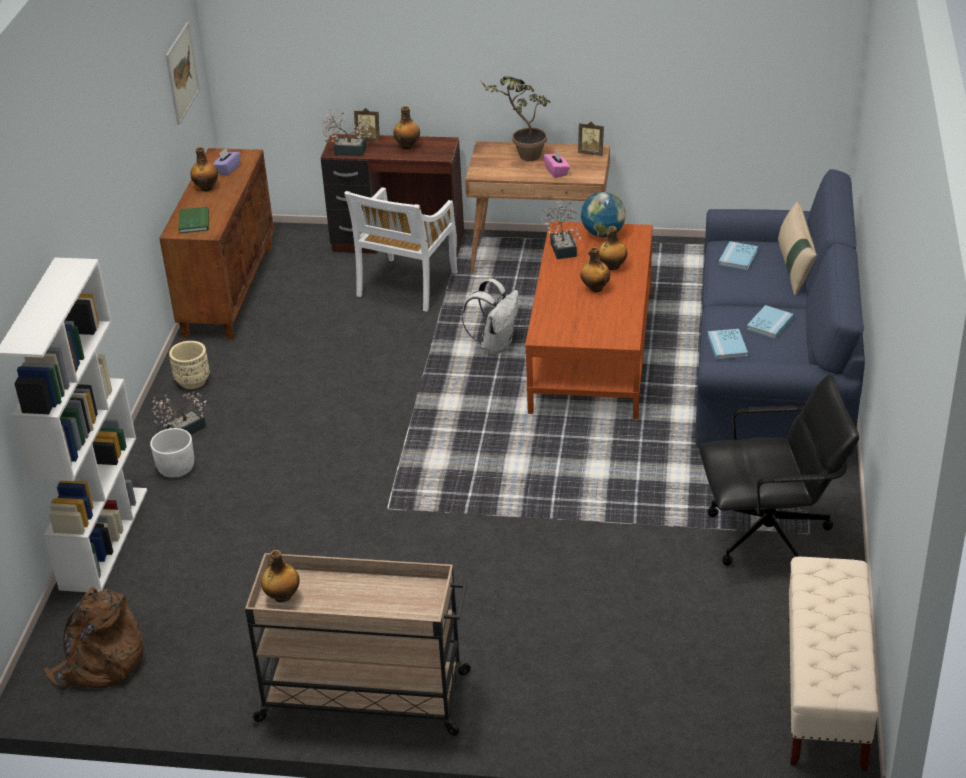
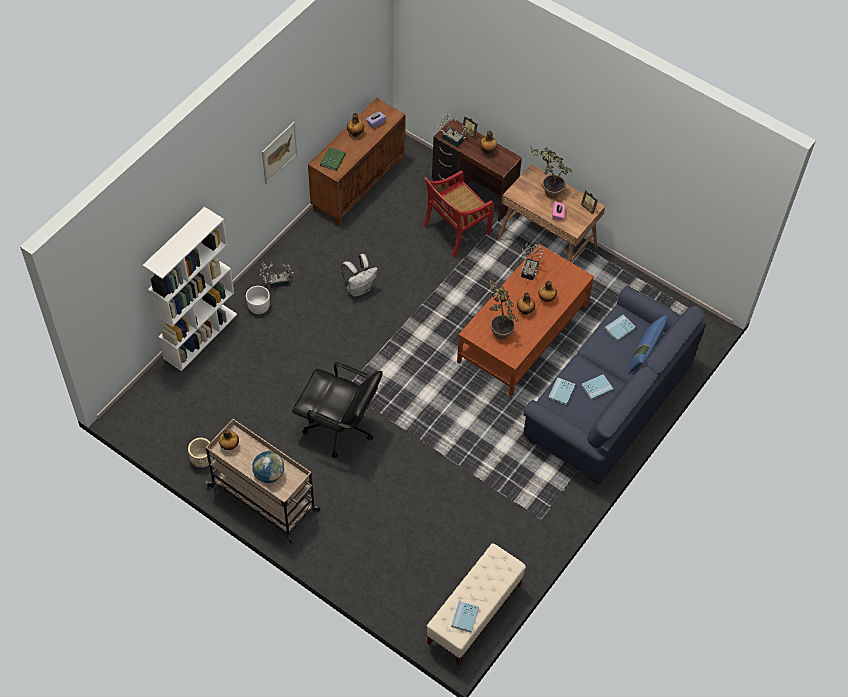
camera: 25 degrees right, 20 degrees up
(100, 664) = (159, 414): brown backpack -> none
(181, 73) = (362, 64): picture -> picture (279, 152)
(192, 381) = (300, 248): beige planter -> beige planter (202, 460)
(406, 286) = (456, 231): white chair -> red chair
(495, 344) = (474, 302): white backpack -> white backpack (359, 288)
(577, 319) = (499, 329): none -> potted plant
(603, 233) = (561, 269): globe -> globe (269, 474)
(770, 536) = (520, 510): black office chair -> black office chair (339, 428)
(795, 268) = (645, 353): beige pillow -> blue pillow
(844, 664) = (465, 617): none -> blue book

